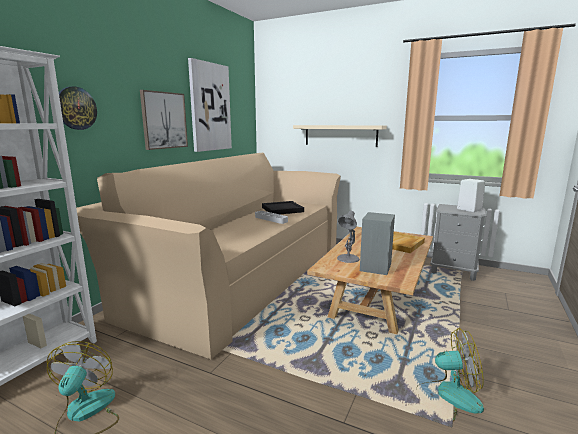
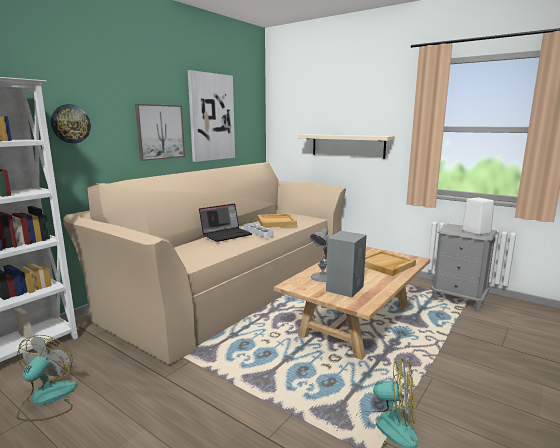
camera: 10 degrees right, 0 degrees up
(241, 223) = (226, 234): none -> laptop
(282, 209) = (276, 222): black tray -> beige tray

